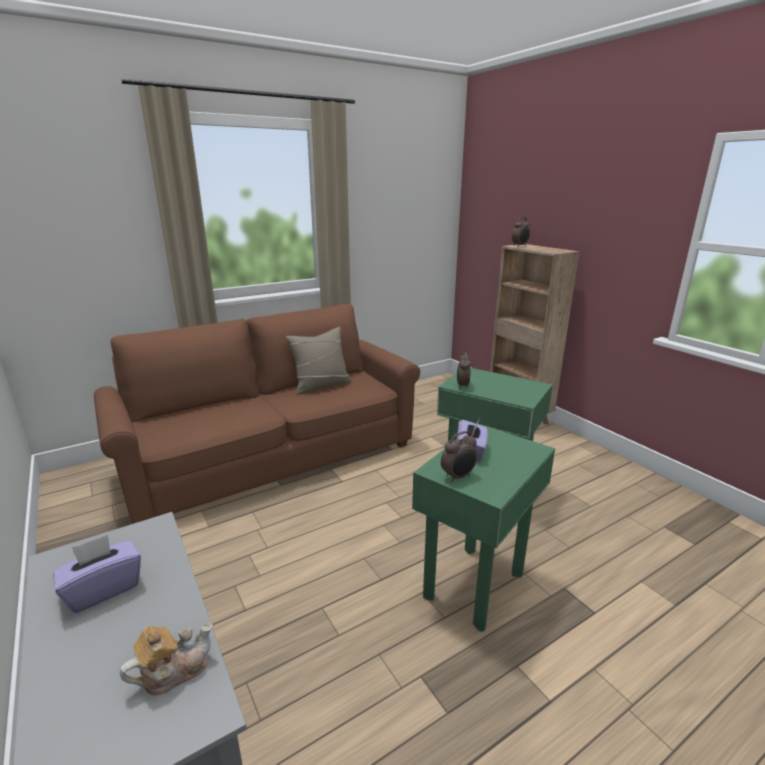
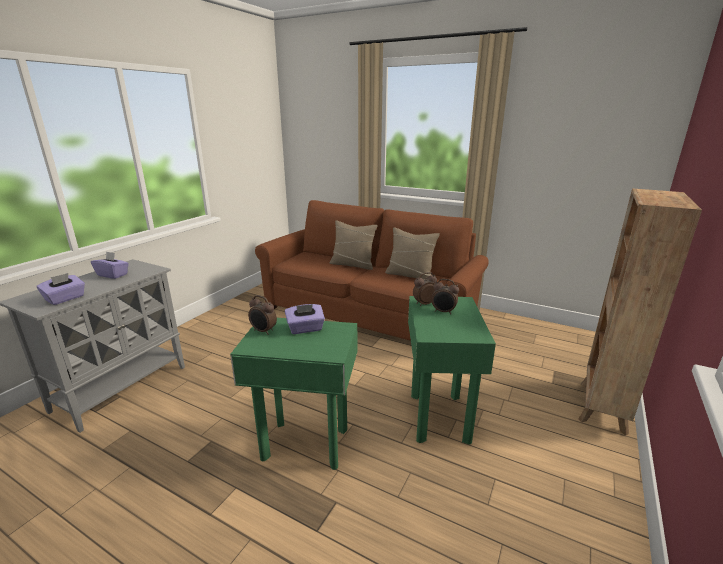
camera: 60 degrees right, 0 degrees up
(173, 670) = (65, 299): teapot -> purple tissue box
(242, 404) = (353, 264): none -> beige pillow
(520, 246) = (653, 192): alarm clock -> alarm clock (443, 312)

